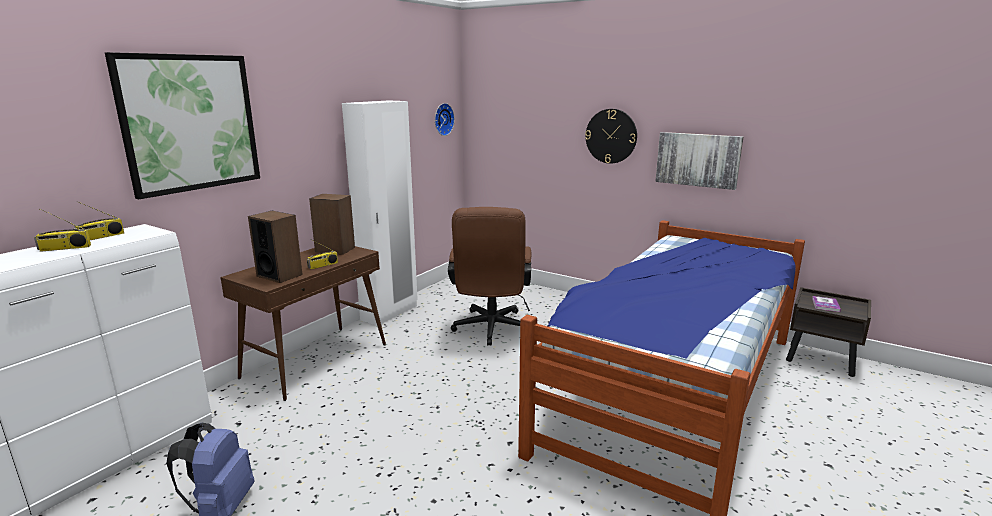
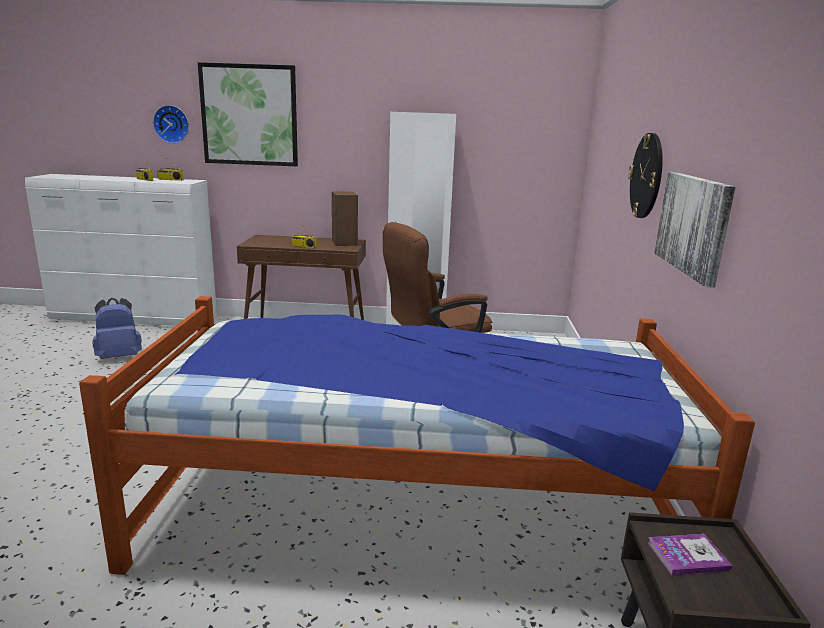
camera: 60 degrees right, 0 degrees up
(279, 275) = (271, 242): speaker -> none
(442, 119) = (547, 144): wall clock -> wall clock (172, 124)

